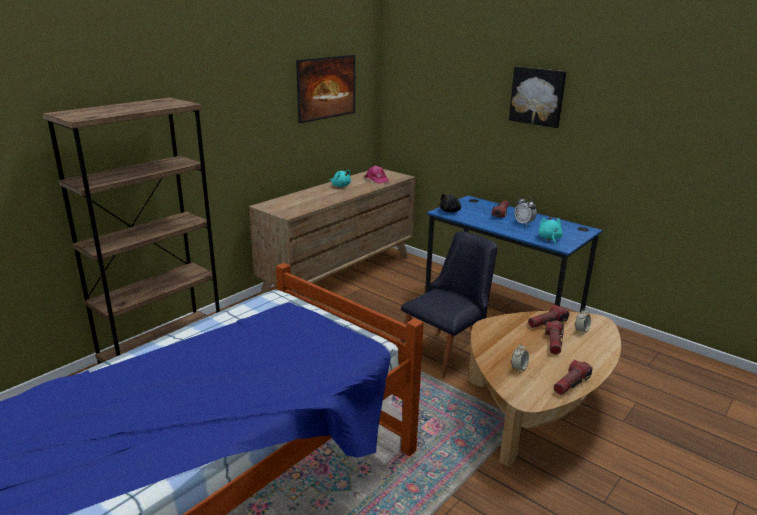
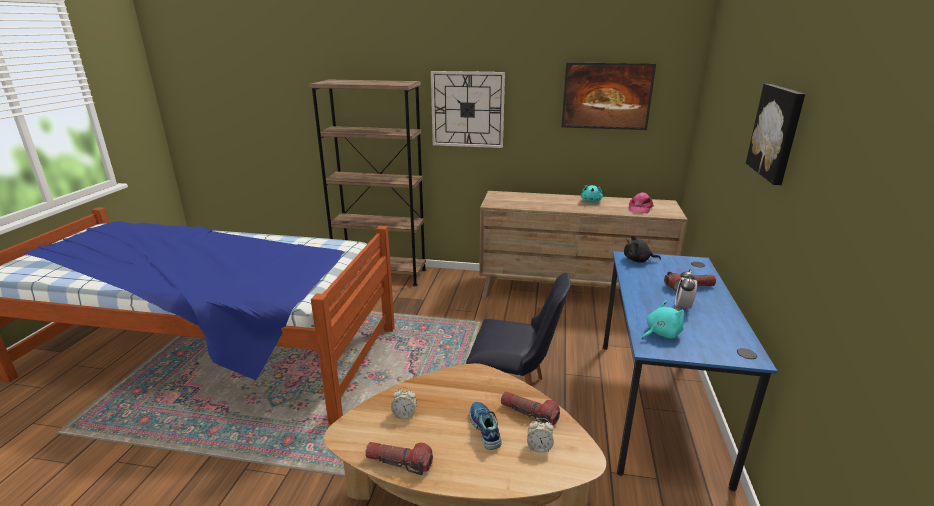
camera: 60 degrees right, 0 degrees up
(217, 122) = (467, 109): none -> wall clock
(553, 342) = (484, 429): flashlight -> shoe

